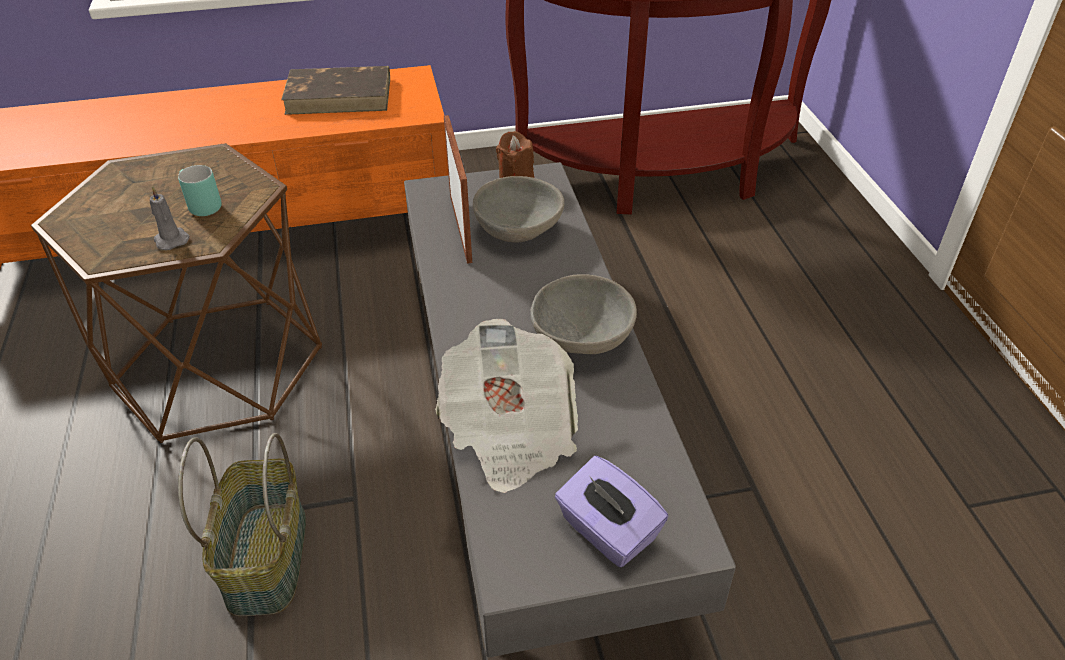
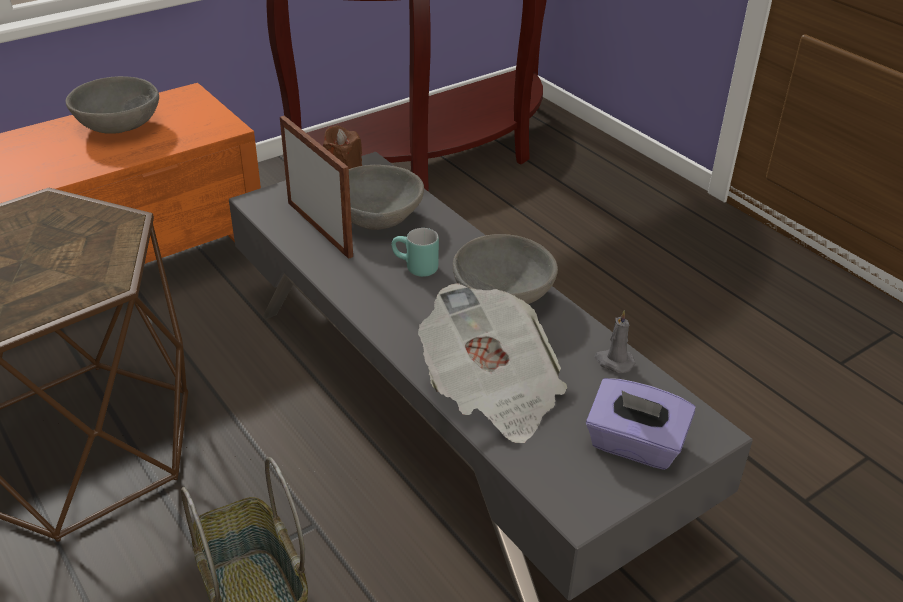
camera: 25 degrees left, 5 degrees down
(171, 239) = (63, 290): grey candle -> grey candle (613, 361)
(199, 206) = (70, 252): turquoise mug -> turquoise mug (414, 269)
(340, 95) = (119, 126): brown book -> grey bowl

